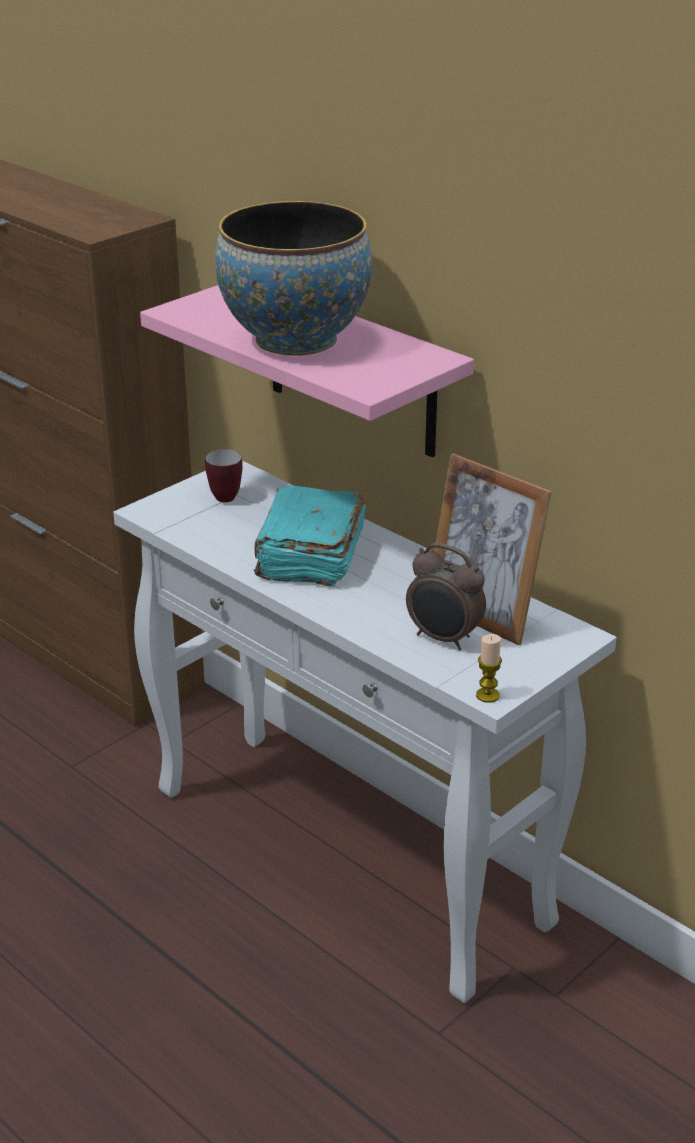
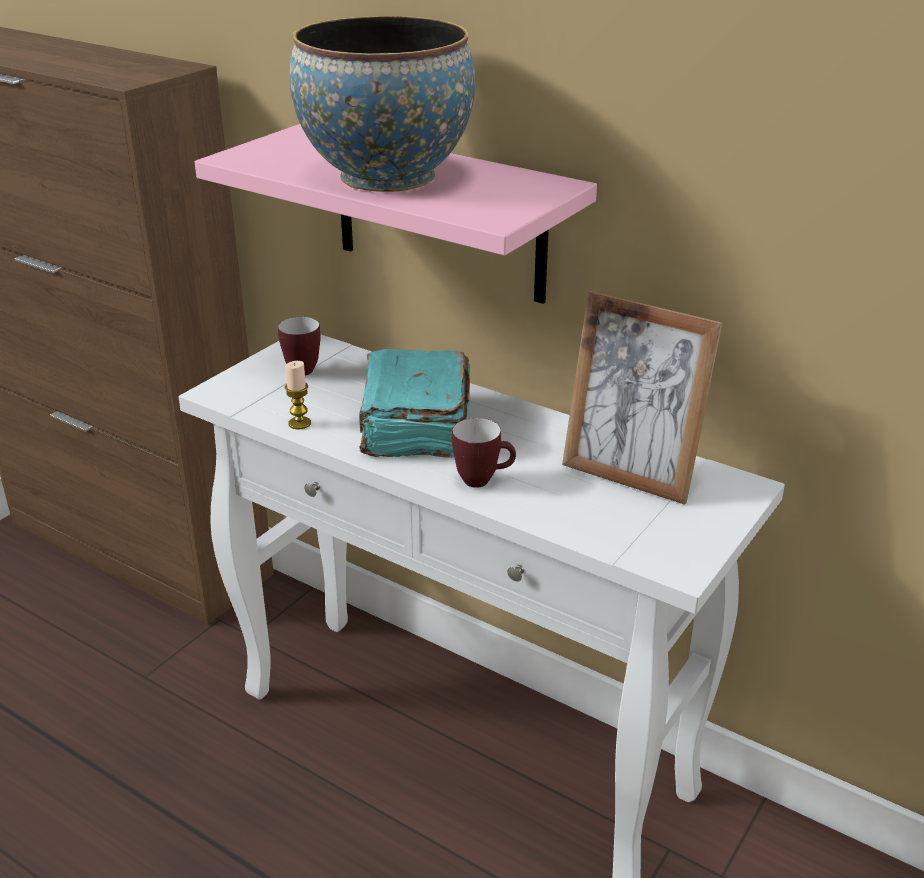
camera: 10 degrees left, 0 degrees up
(353, 608) = (483, 480): none -> mug
(443, 639) = (598, 506): alarm clock -> none
(487, 695) = (675, 568): candle -> candle (299, 423)

